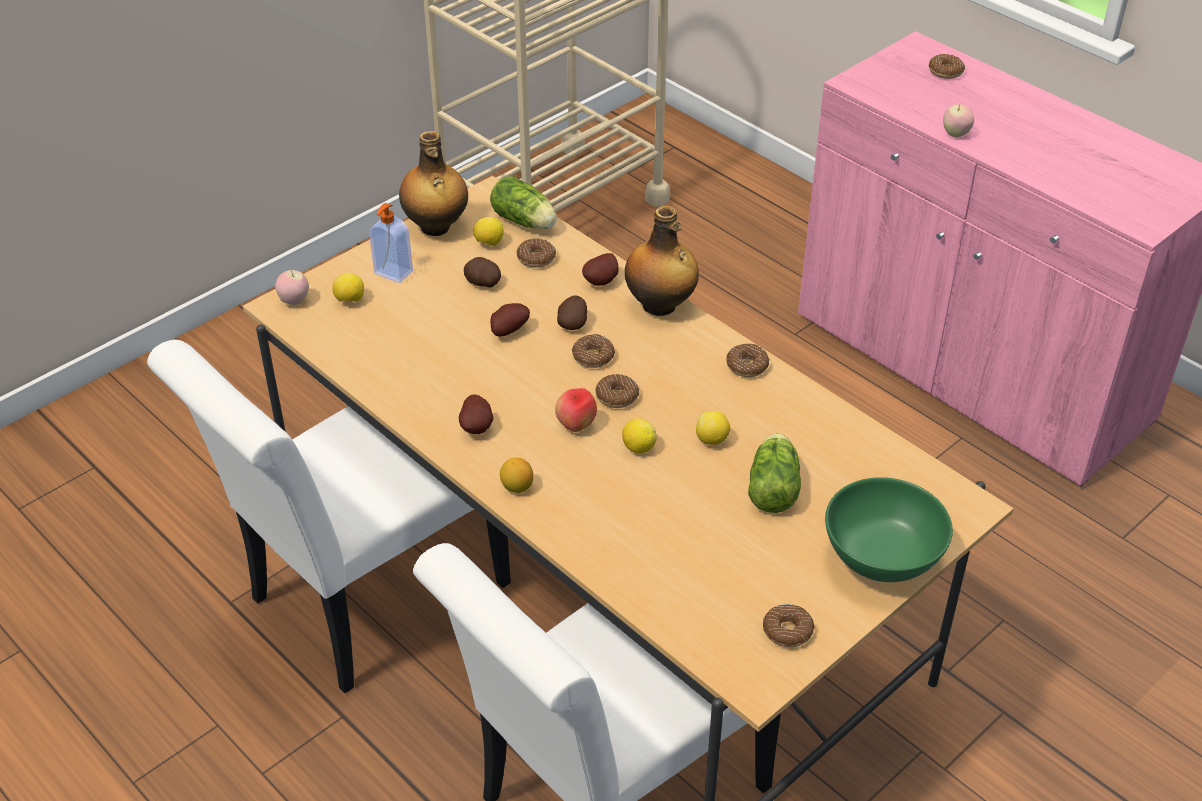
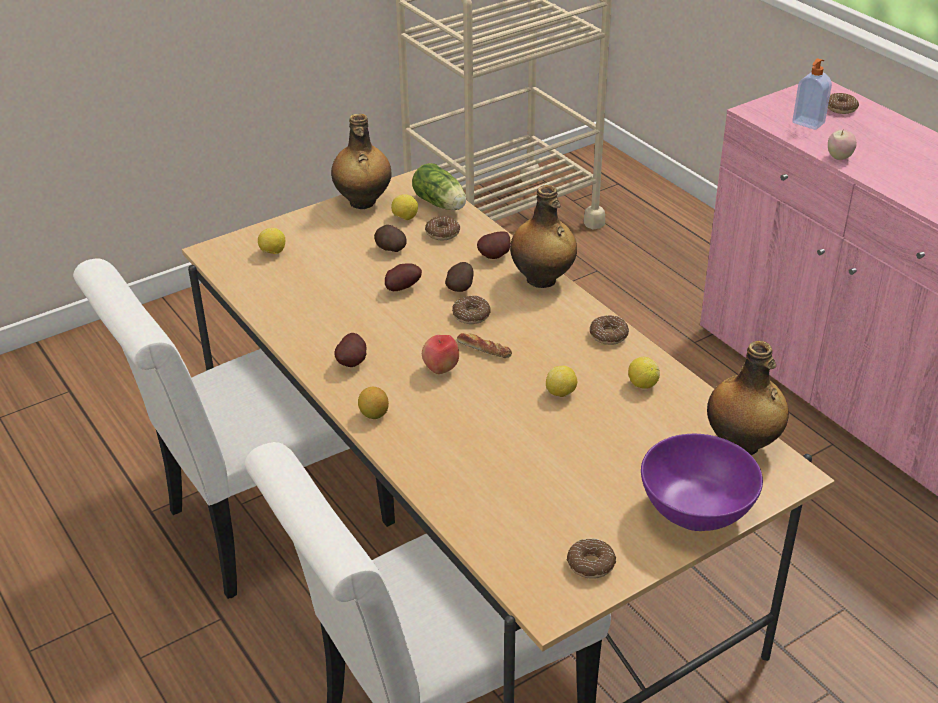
camera: 10 degrees right, 5 degrees down
(294, 301) = (226, 249): apple -> none
(392, 273) = (315, 234): soap dispenser -> soap dispenser (807, 123)
(617, 396) = (484, 349): donut -> bread
(638, 447) = (492, 393): lemon -> lemon (642, 384)
(773, 486) = (608, 438): lettuce -> none
(880, 559) = (695, 511): green bowl -> purple bowl
(912, 479) = (742, 445): none -> bottle

